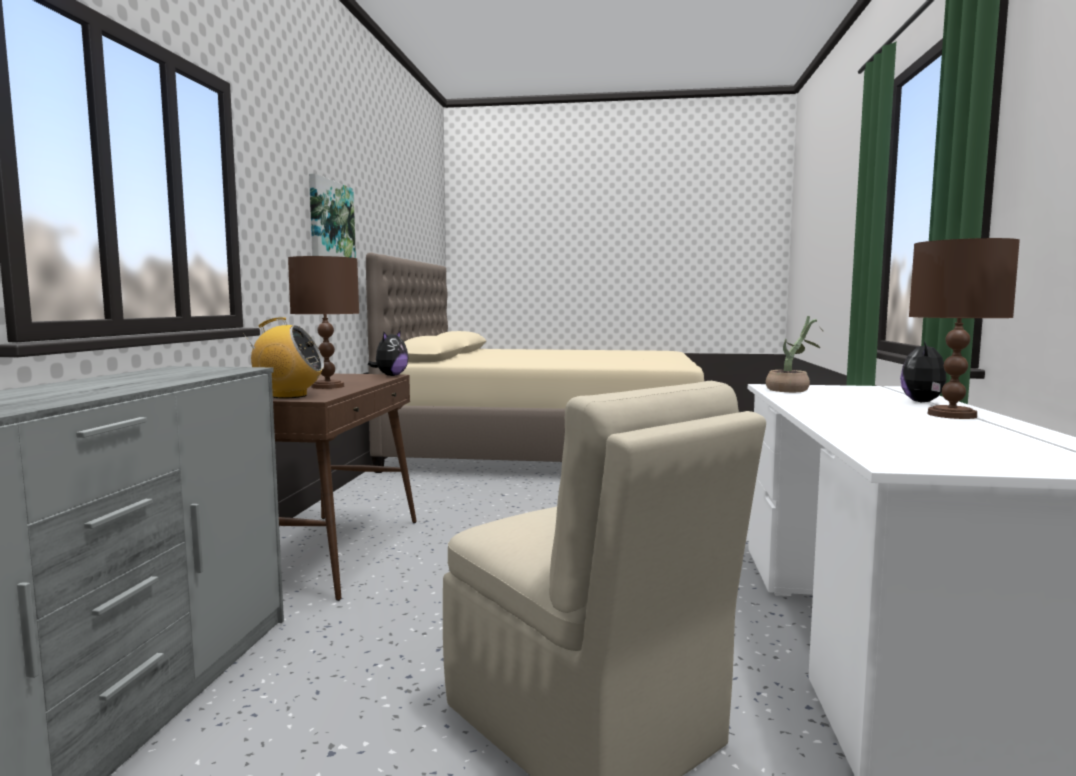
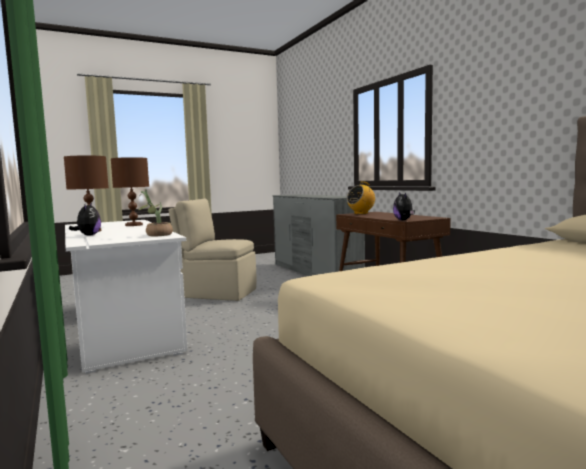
camera: 145 degrees right, 0 degrees up
(328, 386) = (379, 215): brown table lamp -> brown table lamp (134, 225)
(330, 220) = (535, 101): picture -> none

